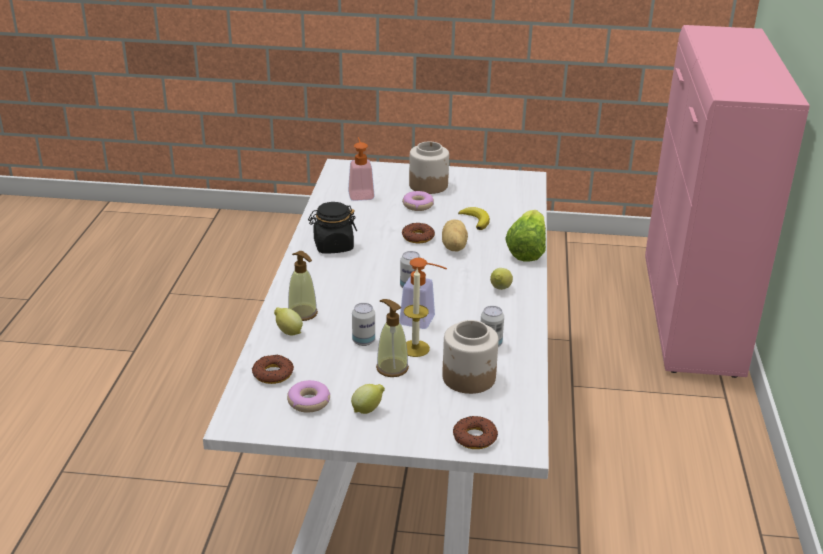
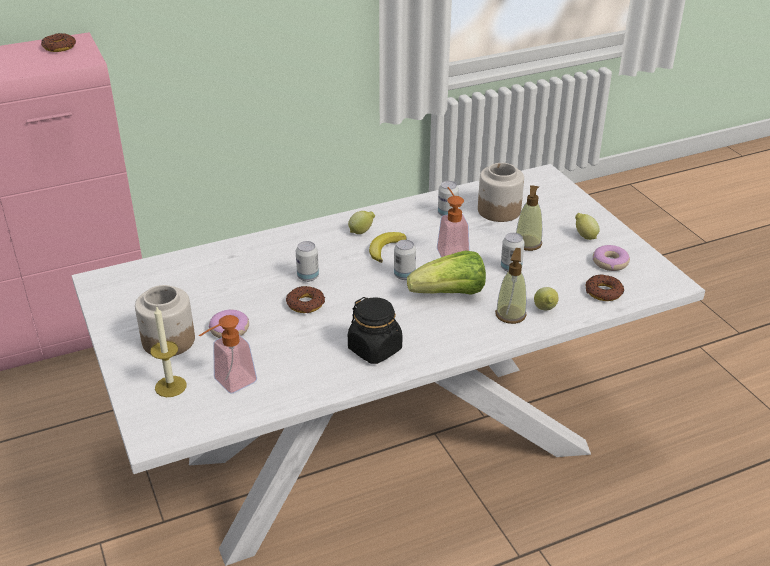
camera: 120 degrees left, 5 degrees up
(415, 348) = (491, 242): candle -> candle (170, 386)
(453, 247) = (308, 277): potato -> can
(474, 437) = (557, 191): donut -> donut (59, 47)
(476, 220) = (237, 281): banana -> banana (385, 249)
(527, 250) = (277, 237): lettuce -> lettuce (450, 294)

